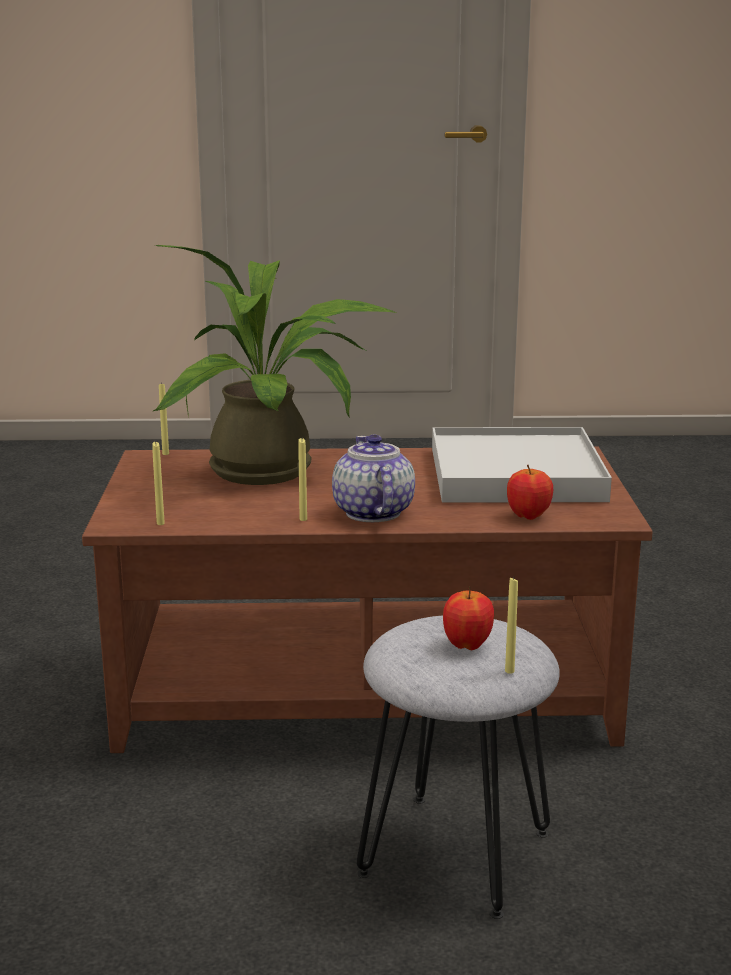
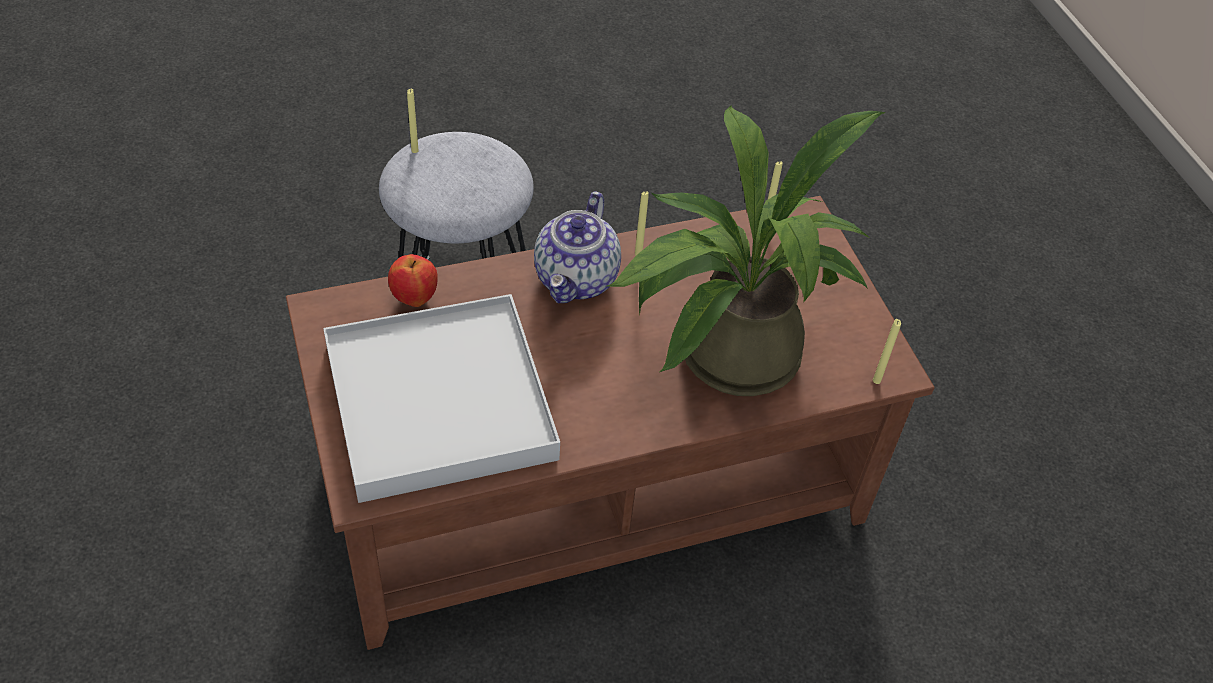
camera: 160 degrees right, 30 degrees up
(371, 512) = (577, 279): teapot -> teapot turned 45 degrees clockwise
(467, 645) = (451, 173): apple -> none

